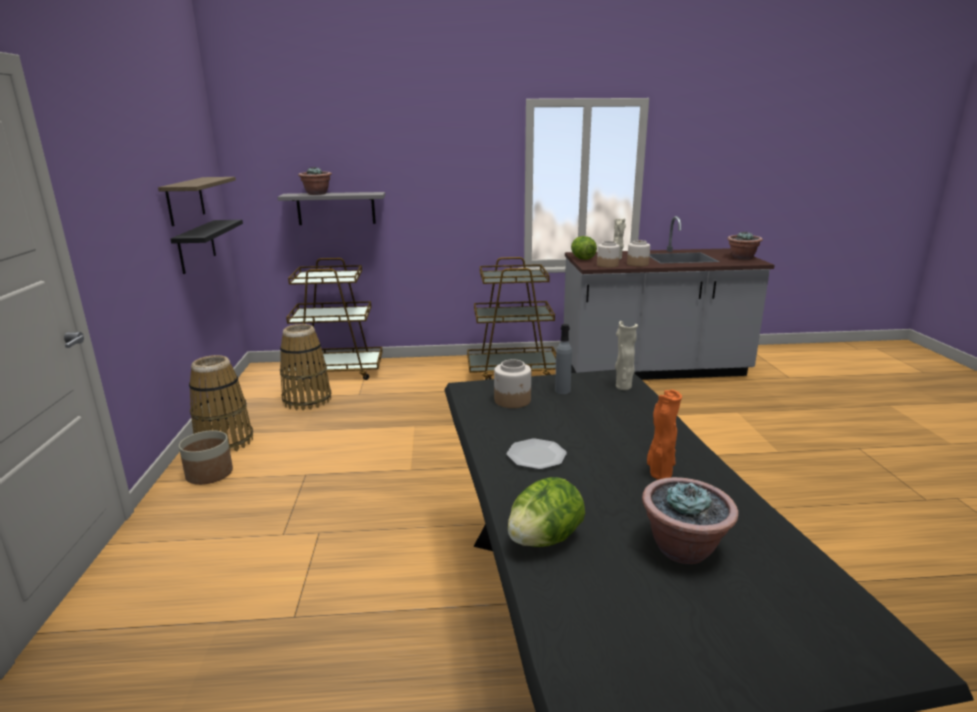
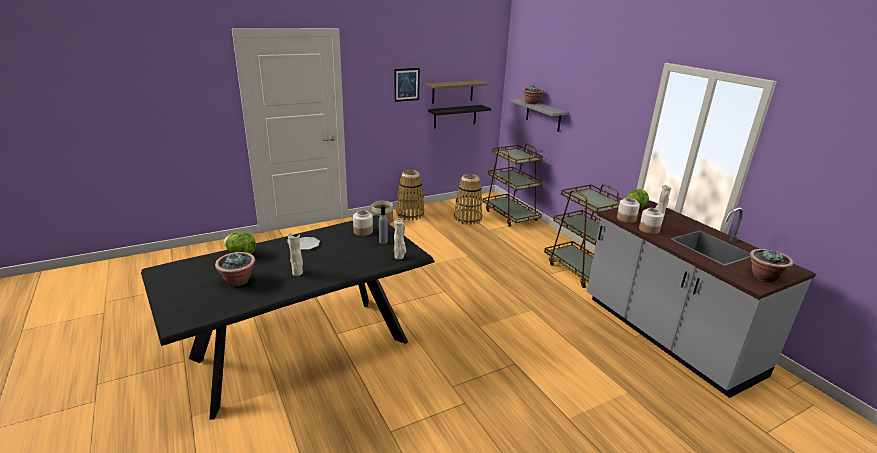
camera: 65 degrees right, 5 degrees up
(138, 192) = (406, 84): none -> picture
(659, 475) = (297, 273): orange vase -> beige vase

